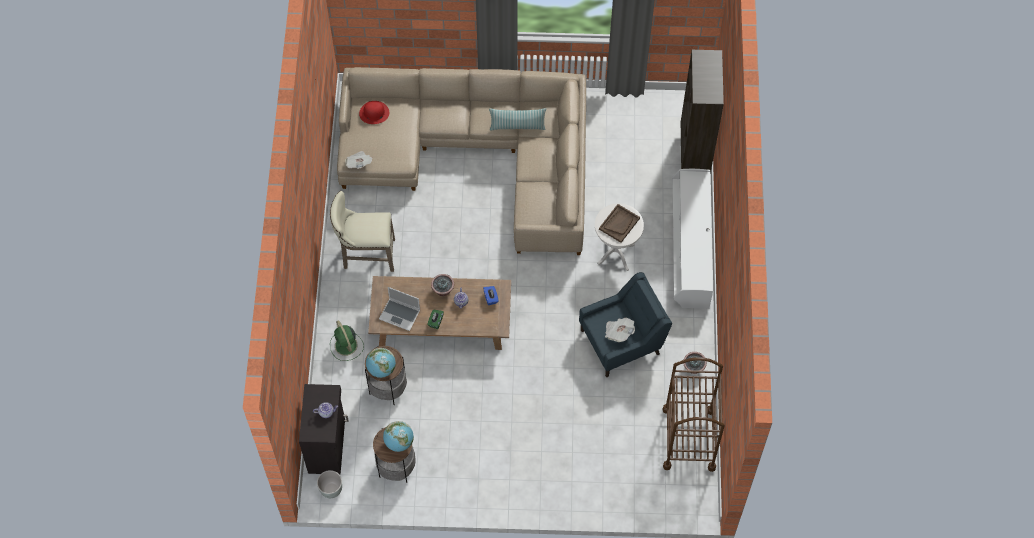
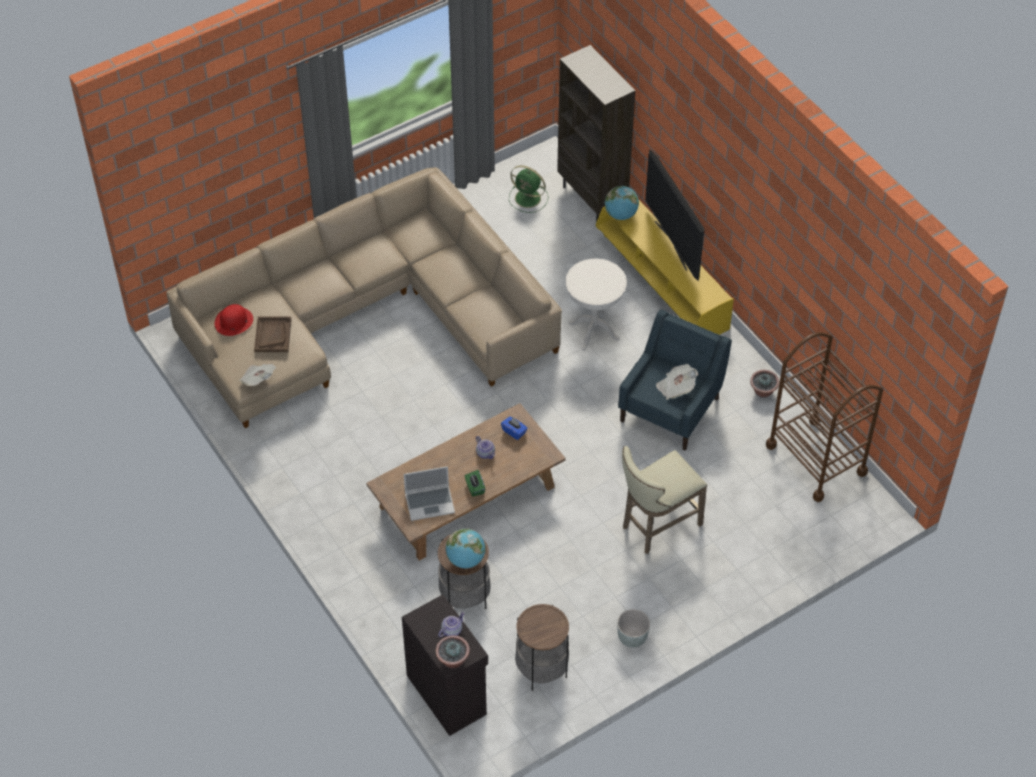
camera: 35 degrees left, 10 degrees down
(331, 489) = (489, 736): grey planter -> grey planter (631, 638)
(346, 346) = (382, 581): green fan -> green fan (529, 199)
(366, 255) = (327, 479): beige stool -> beige stool (657, 526)
(399, 442) = (548, 620): globe -> globe (621, 215)
(443, 290) = (456, 453): potted plant -> potted plant (453, 660)
(517, 126) = (402, 254): pillow -> none
(619, 224) = (595, 280): brown tray -> brown tray (272, 335)
(689, 247) = (661, 284): white tv stand -> yellow tv stand
(704, 225) = (672, 245): none -> television

